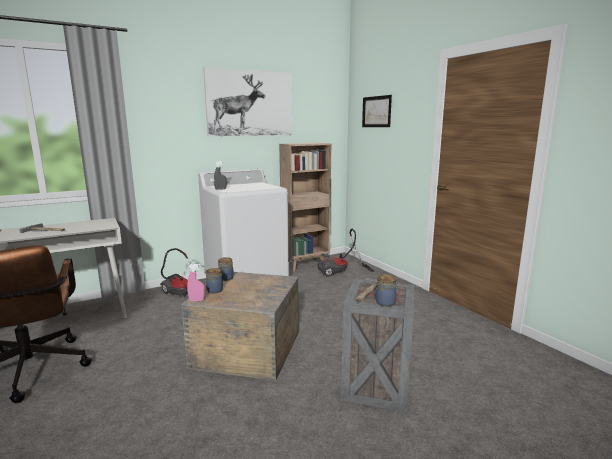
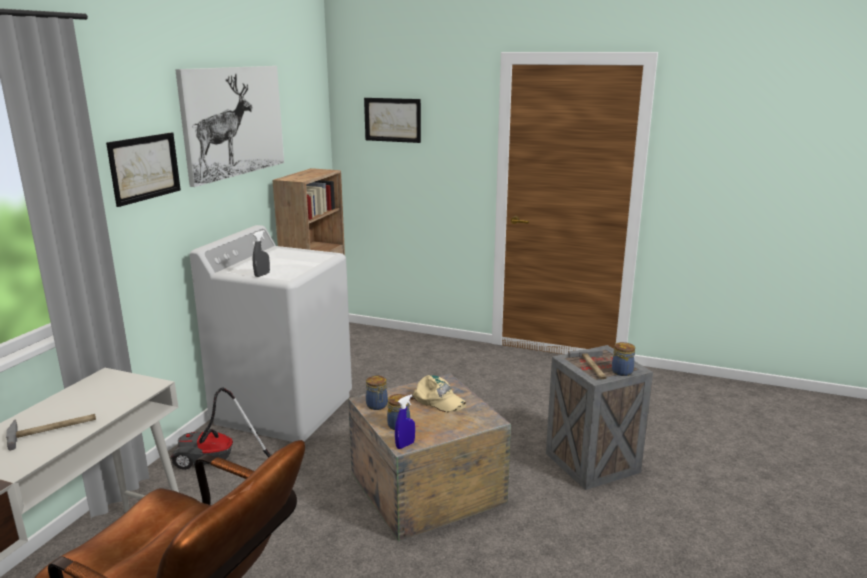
camera: 40 degrees left, 5 degrees up
(173, 119) = (145, 168): none -> picture
(197, 300) = (405, 445): pink spray bottle -> blue spray bottle
(261, 287) = (438, 400): none -> beige cap
(341, 272) = (381, 351): vacuum cleaner -> none

